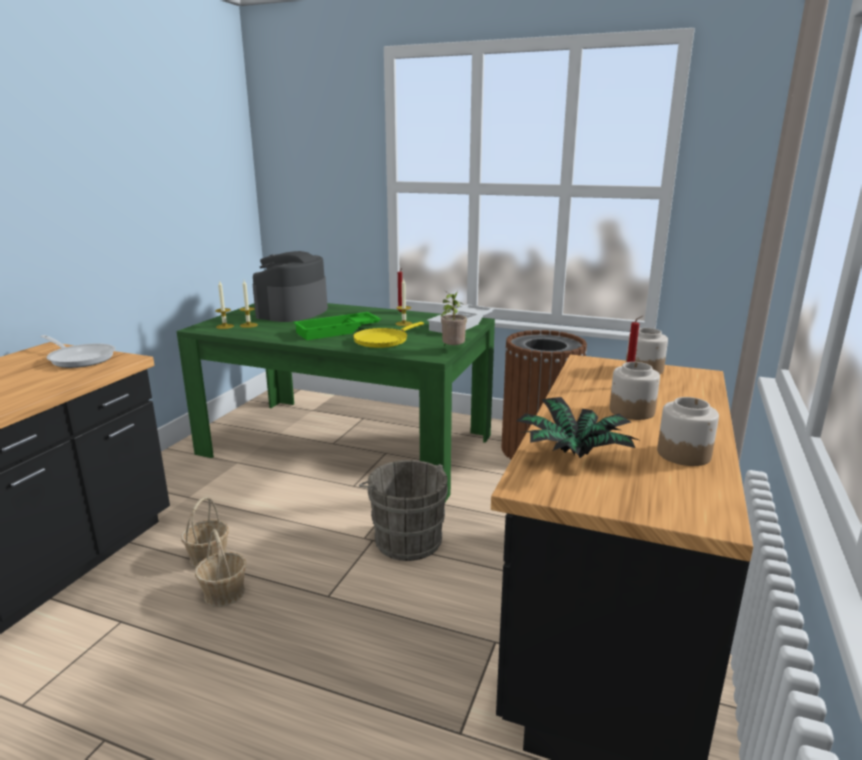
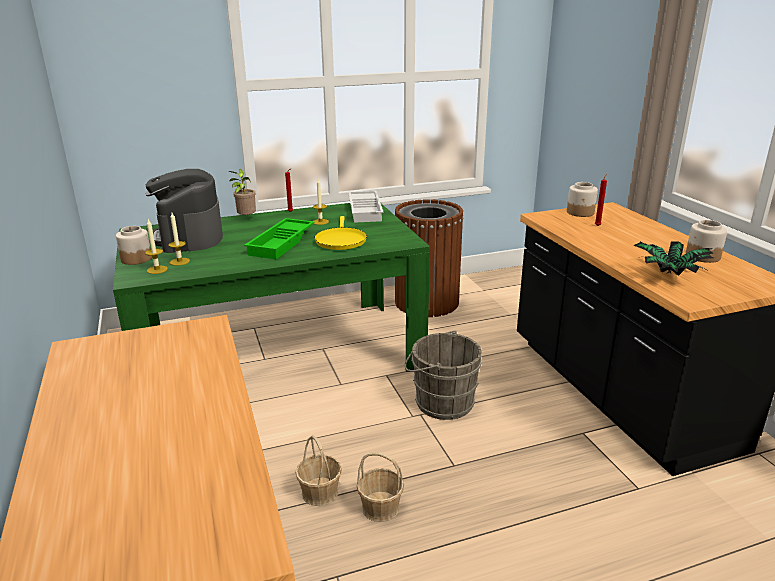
camera: 40 degrees left, 5 degrees up
(80, 358) = (155, 342): frying pan -> none
(452, 350) = (410, 233): potted plant -> potted plant (246, 219)
(631, 411) = (632, 240): jar -> jar (136, 259)

